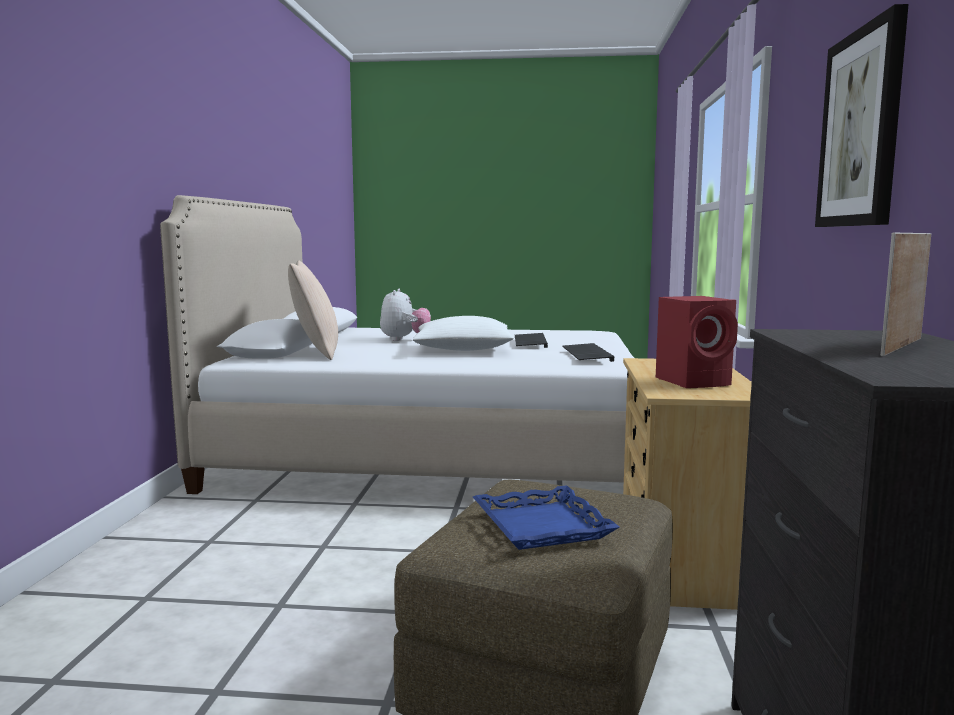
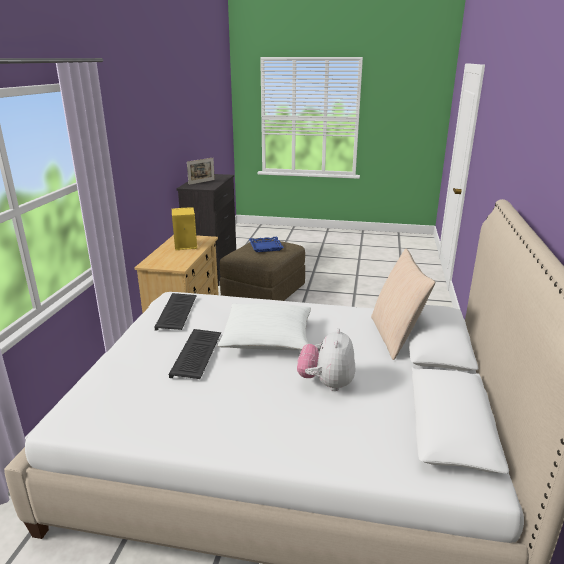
camera: 175 degrees left, 15 degrees up
(695, 382) = (184, 245): red speaker -> yellow speaker
(861, 129) = (148, 139): picture -> none

